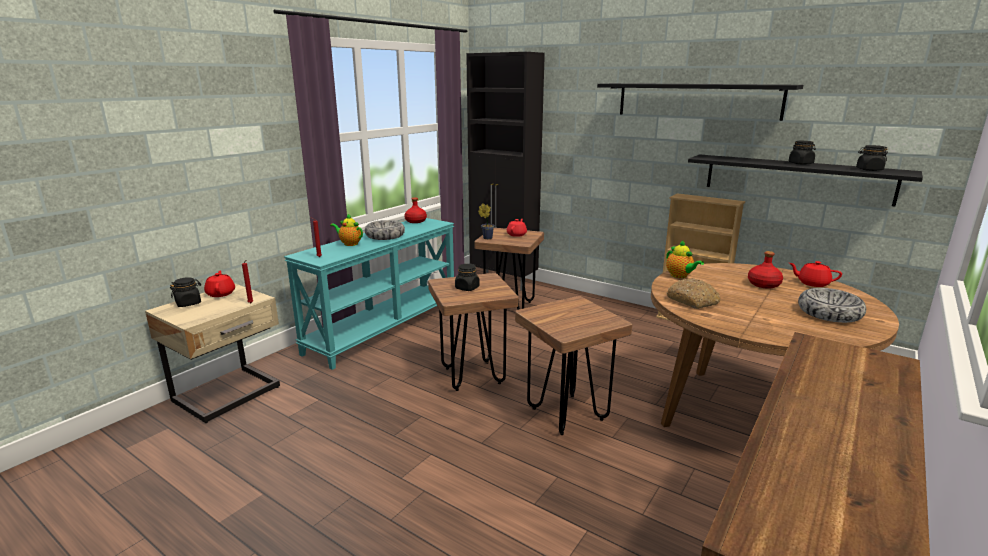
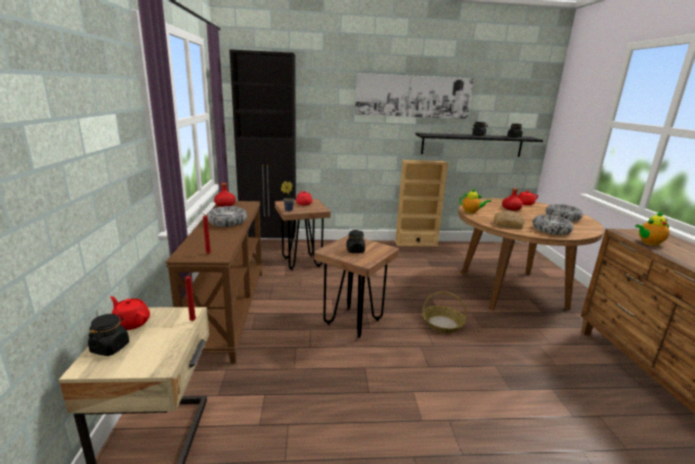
camera: 40 degrees left, 0 degrees up
(349, 244) = (209, 235): teapot -> teapot (648, 243)
(384, 328) = (228, 310): turquoise console table -> brown console table
(566, 414) = (442, 324): brown stool -> basket
(697, 100) = (413, 96): black shelf -> picture
(749, 322) = (551, 230): none -> bowl

